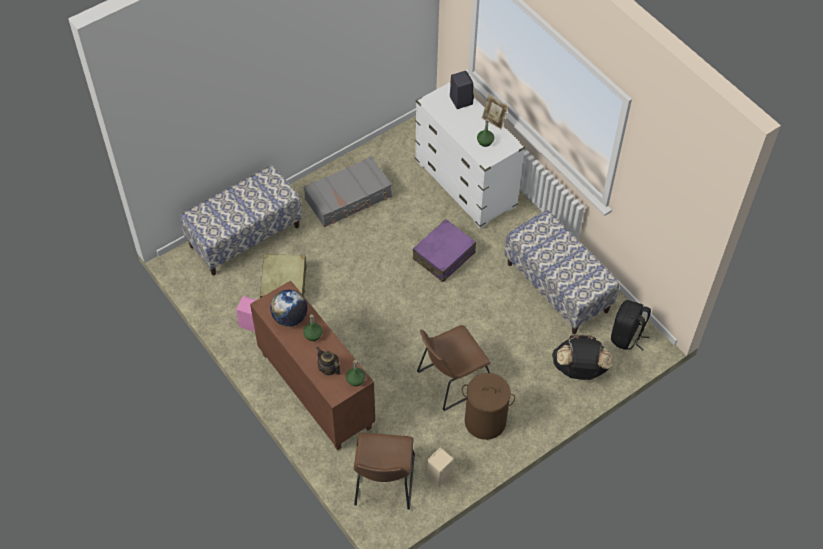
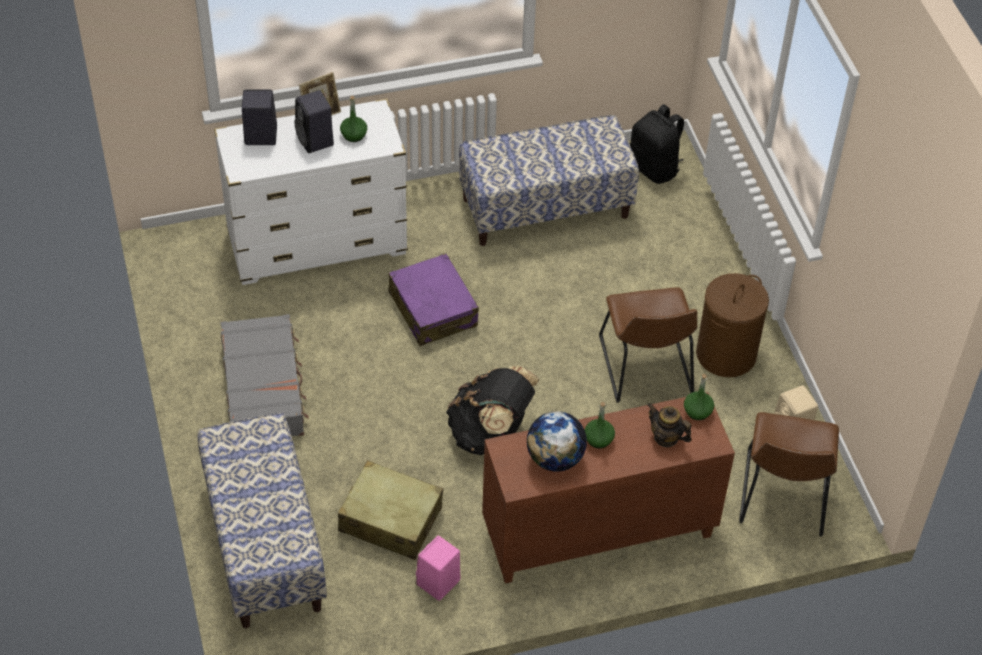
camera: 70 degrees left, 5 degrees down
(328, 369) = (666, 437): teapot -> teapot turned 60 degrees clockwise
(384, 483) = (783, 497): brown chair -> brown chair turned 75 degrees clockwise
(470, 126) = (316, 141): none -> black speaker
(579, 370) = (685, 231): black backpack -> black backpack (490, 433)

